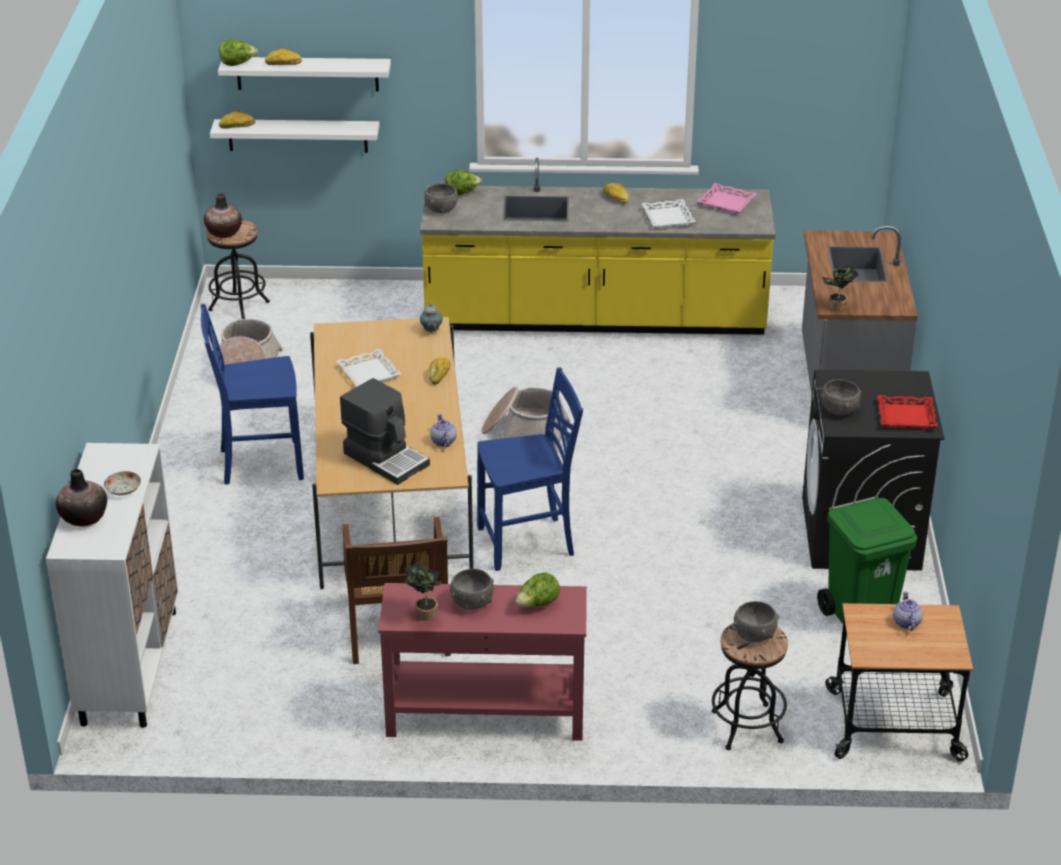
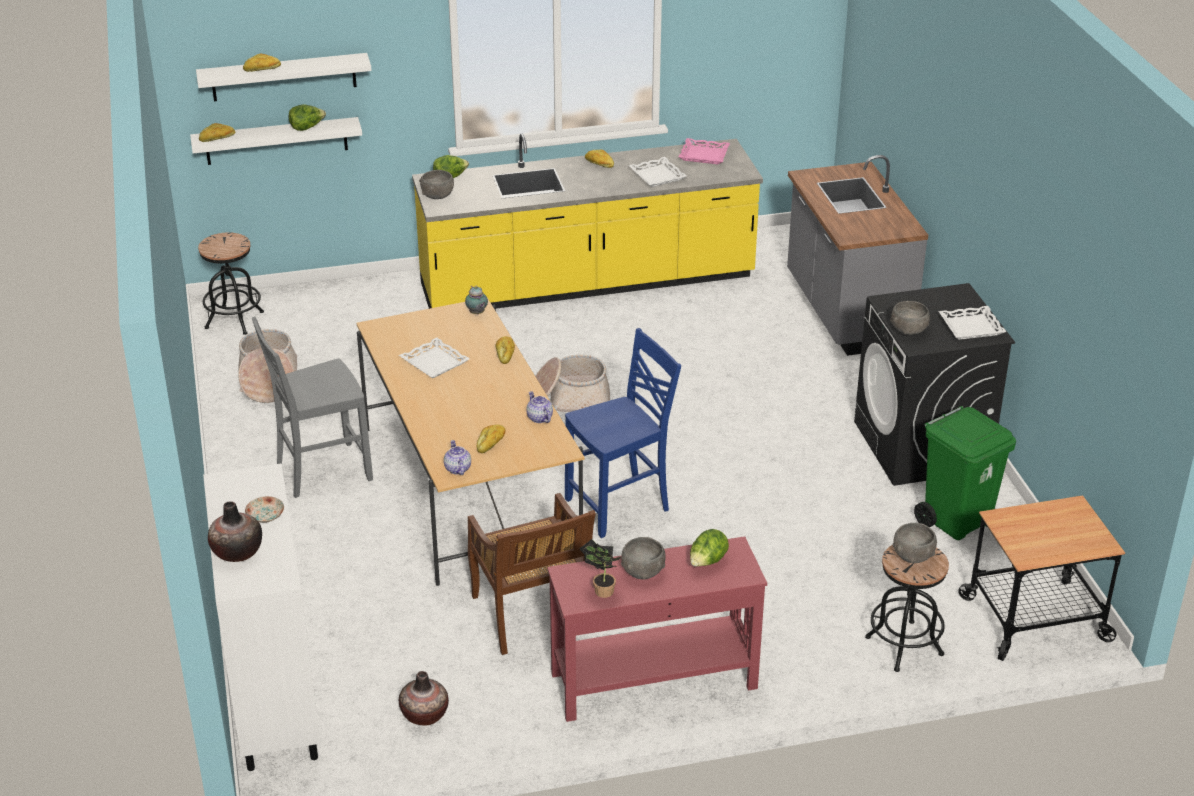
camera: 15 degrees left, 0 degrees up
(223, 233) = (216, 248): vase -> vase (424, 715)
(237, 64) = (215, 74): lettuce -> lettuce (307, 128)
(259, 463) = (321, 471): blue chair -> grey chair
(386, 458) = (491, 443): coffee machine -> bread
(837, 308) = (854, 238): potted plant -> none
(906, 416) = (971, 327): red tray -> white tray
(906, 622) = (1045, 519): teapot -> teapot (457, 468)

